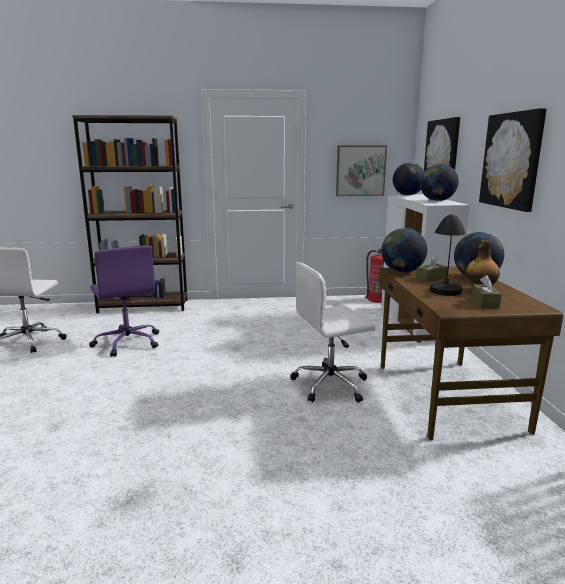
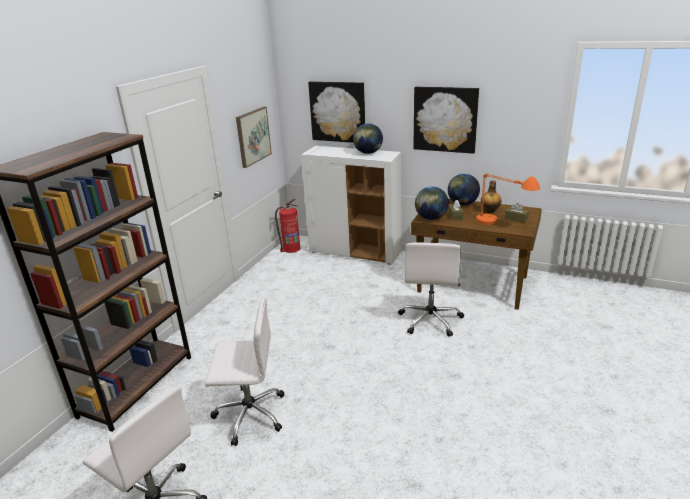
camera: 60 degrees left, 10 degrees up
(128, 342) = (249, 414): purple office chair -> white office chair
(407, 195) = (318, 151): globe -> none
(444, 299) = (502, 226): black table lamp -> orange table lamp

